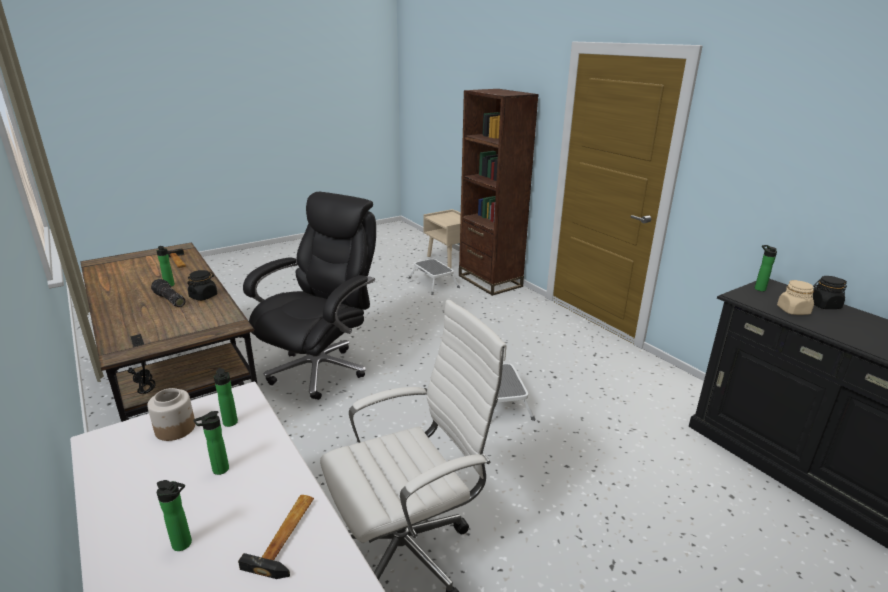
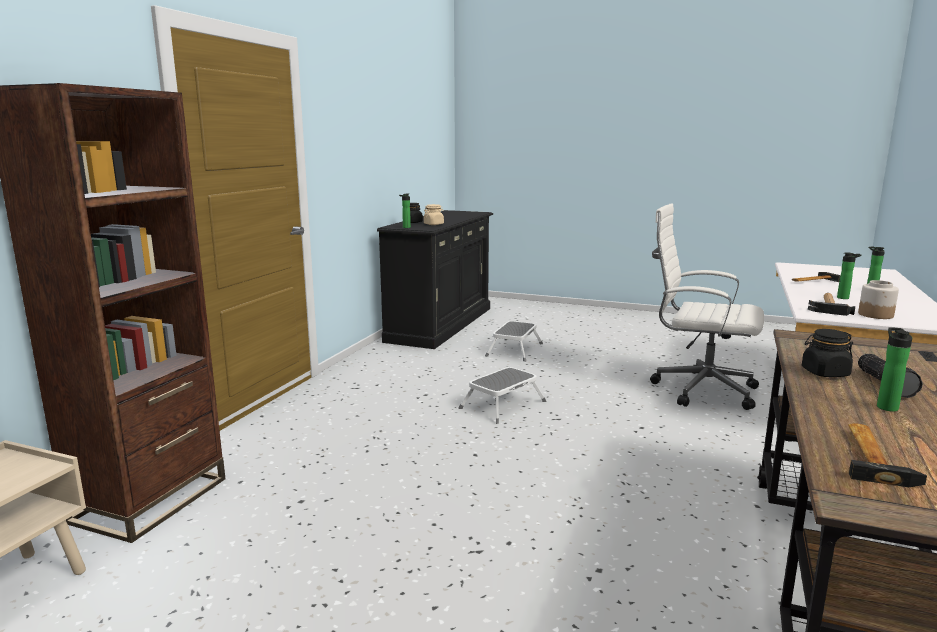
camera: 125 degrees left, 10 degrees down
(231, 423) = (828, 307): bottle -> hammer
(322, 369) = (618, 521): black office chair -> none
(433, 283) = (194, 558): grey step ladder -> grey step ladder (515, 350)

